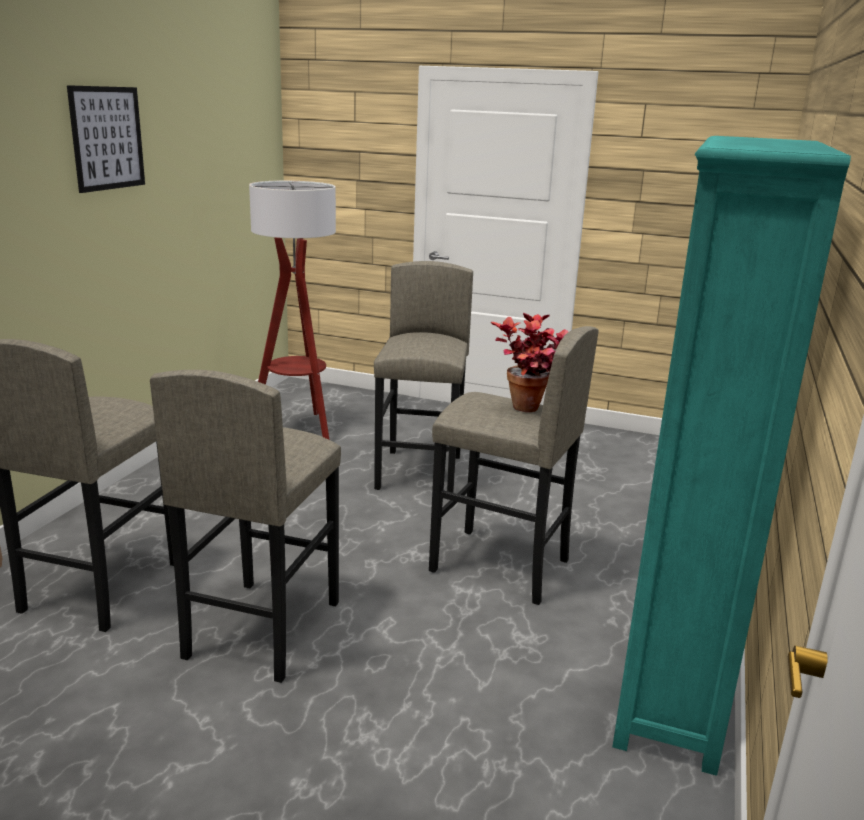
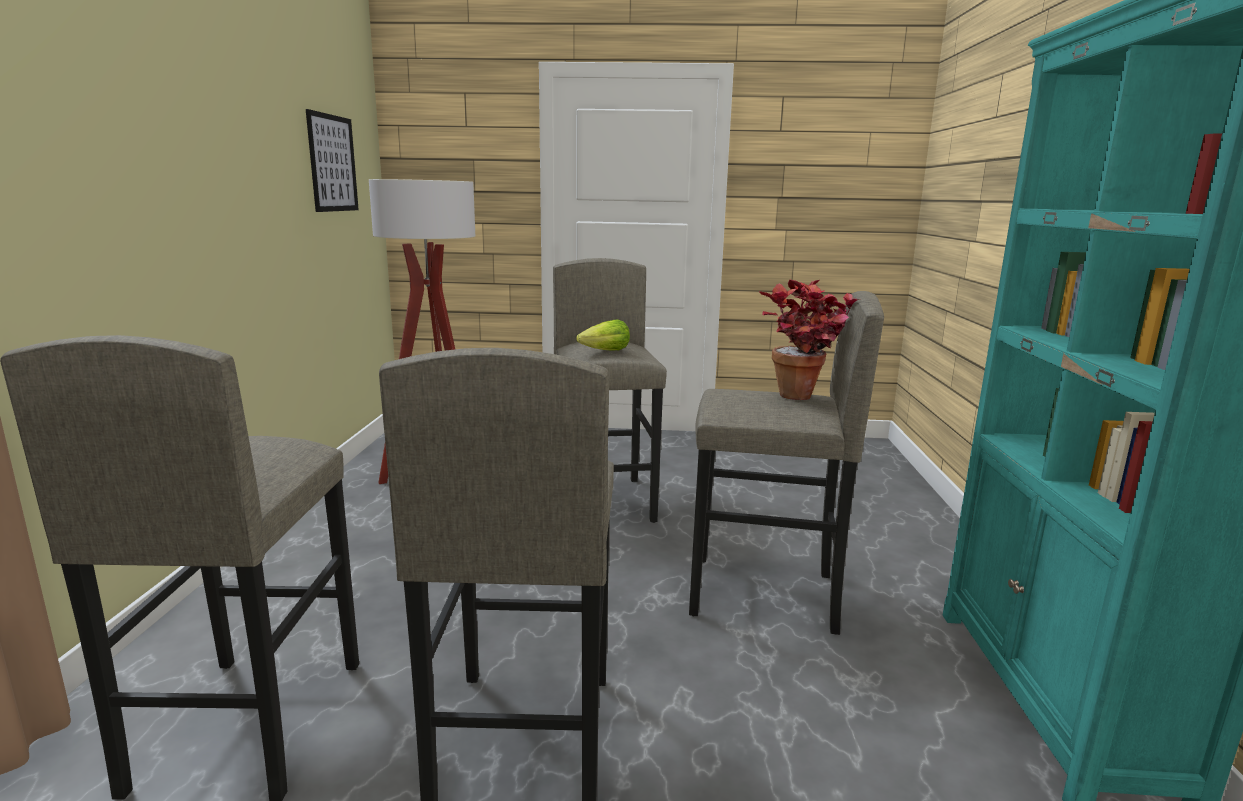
camera: 15 degrees left, 5 degrees down
(107, 138) = (190, 99): picture -> picture (332, 163)
(418, 346) = (606, 351): none -> lettuce

